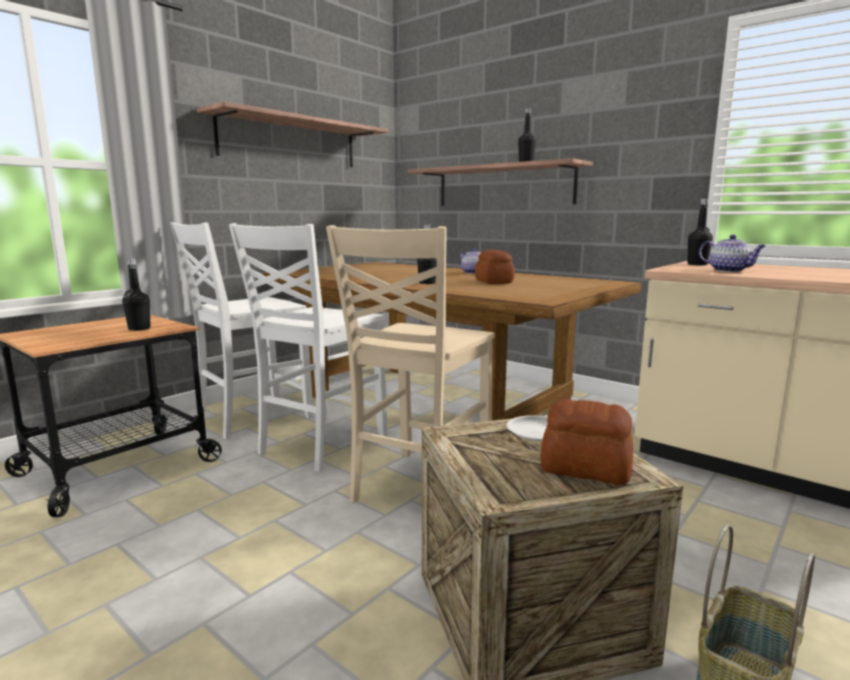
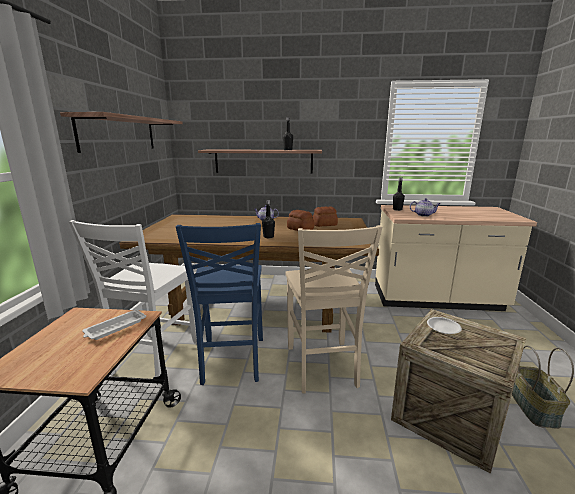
camera: 35 degrees left, 5 degrees up
(139, 328) = (114, 328): black bottle -> white tray
(320, 445) = (231, 361): white chair -> blue chair
(586, 469) = (492, 342): bread -> bread (325, 224)

